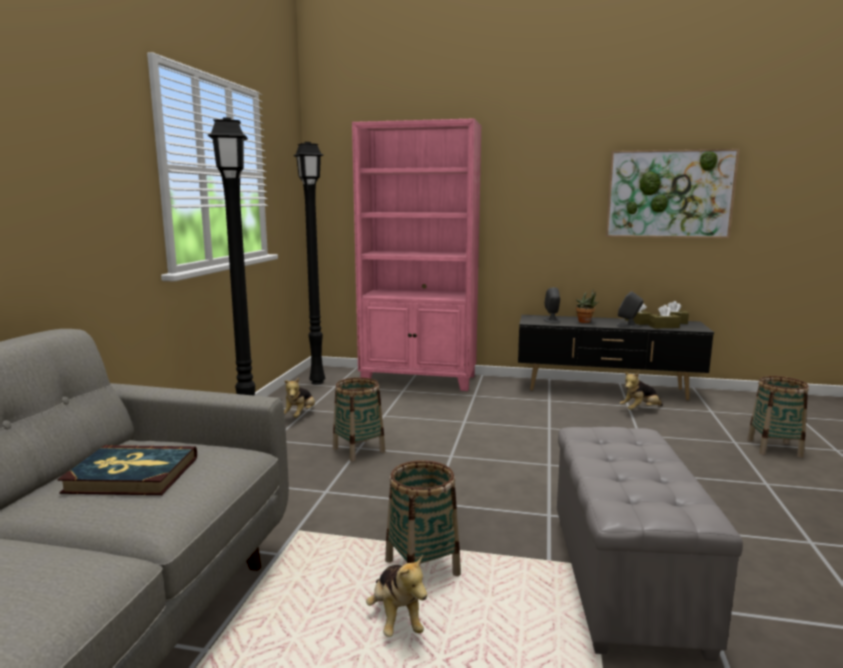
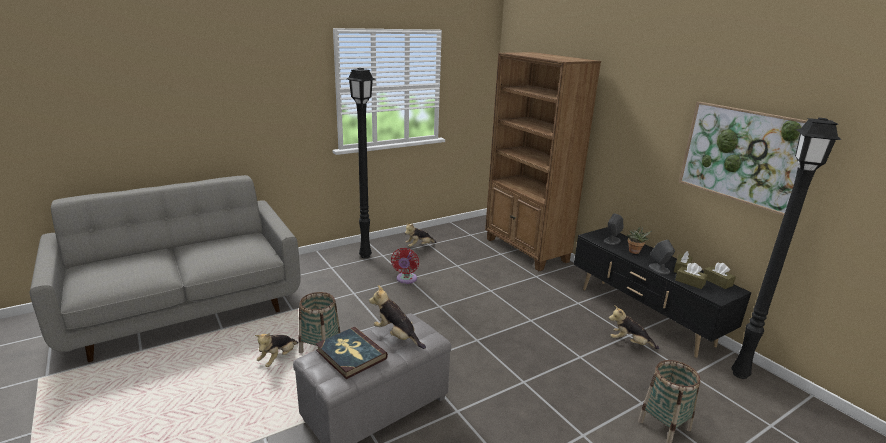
camera: 45 degrees right, 10 degrees up
(132, 475) = (221, 249): book -> book (350, 354)
(318, 382) = (467, 228): black floor lamp -> black floor lamp (741, 374)
(358, 450) = (406, 279): basket -> red fan
(419, 380) = (526, 250): pink bookcase -> brown bookcase
(618, 447) = (396, 336): none -> plush toy

